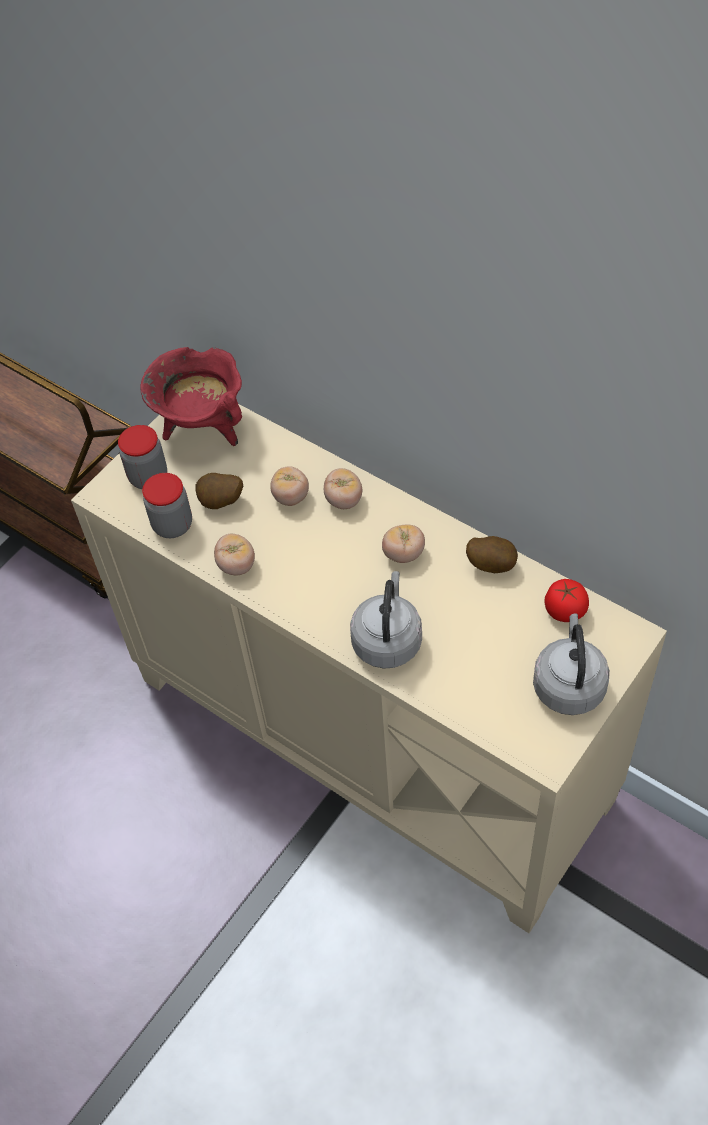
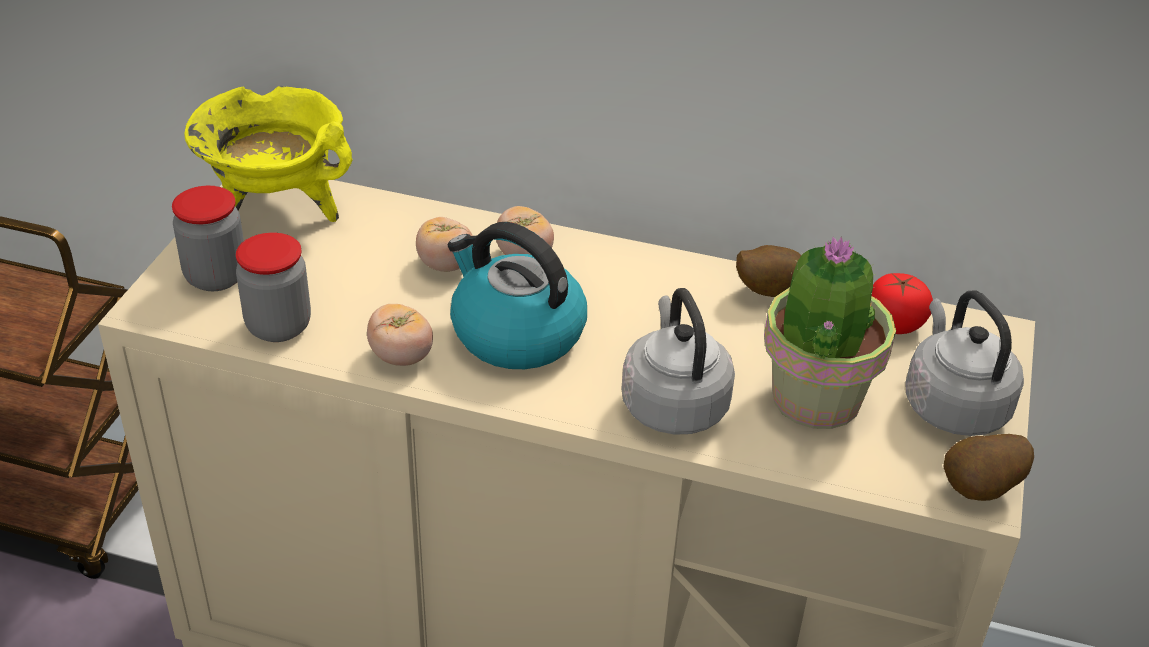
camera: 25 degrees left, 15 degrees down
(202, 427) = (277, 209): red cooking pot -> yellow cooking pot
(221, 503) = (344, 288): potato -> potato (981, 491)
(312, 563) = (515, 333): none -> kettle
(403, 554) = (641, 301): tomato -> none
(479, 658) = (814, 399): none -> potted plant

